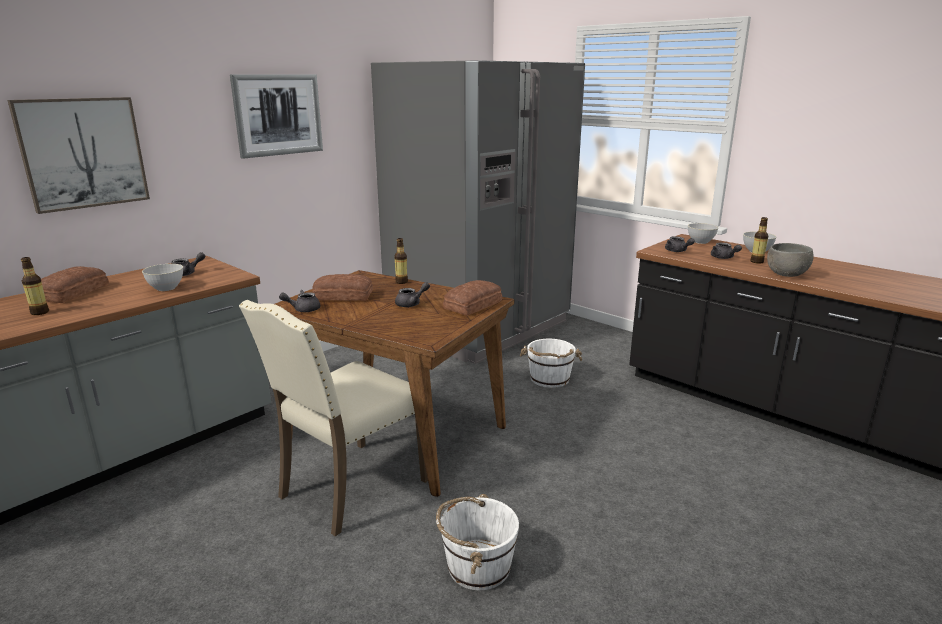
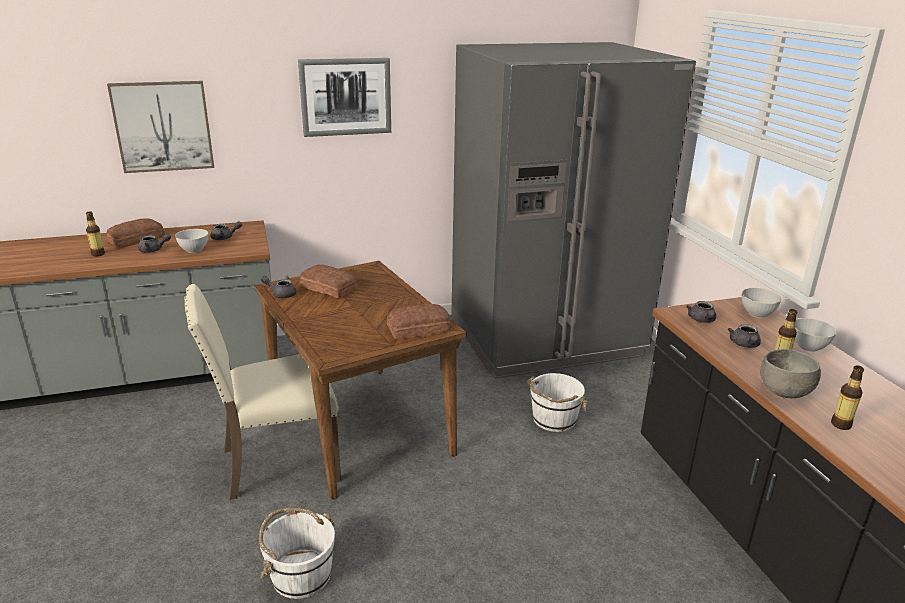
camera: 30 degrees right, 5 degrees up
(401, 282) = (394, 284): bottle -> bottle (840, 424)
(411, 304) = (369, 312): grey teapot -> grey teapot (154, 250)

